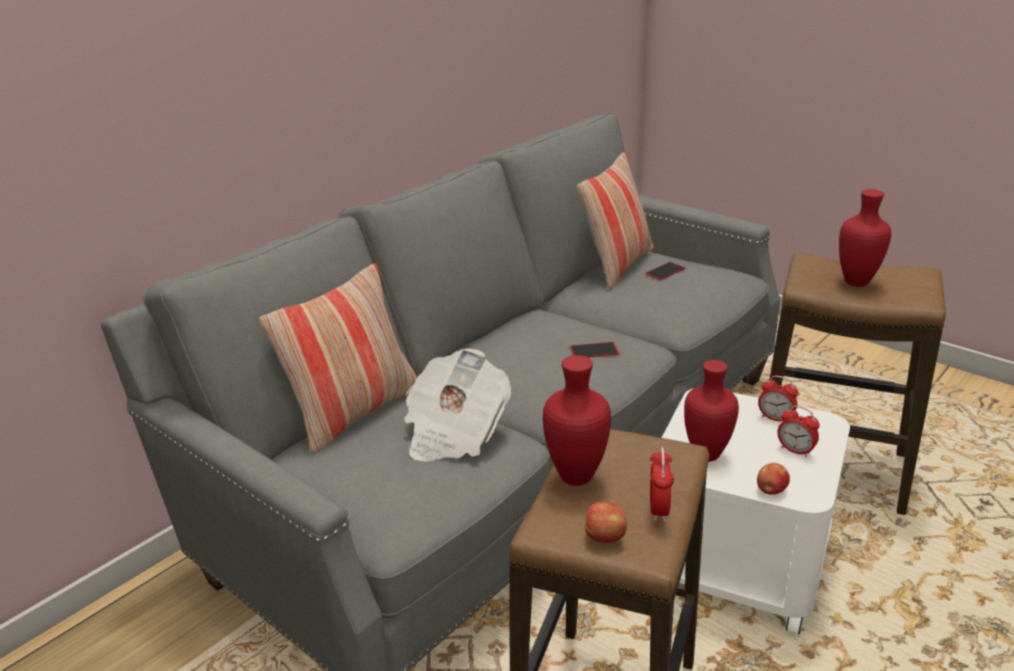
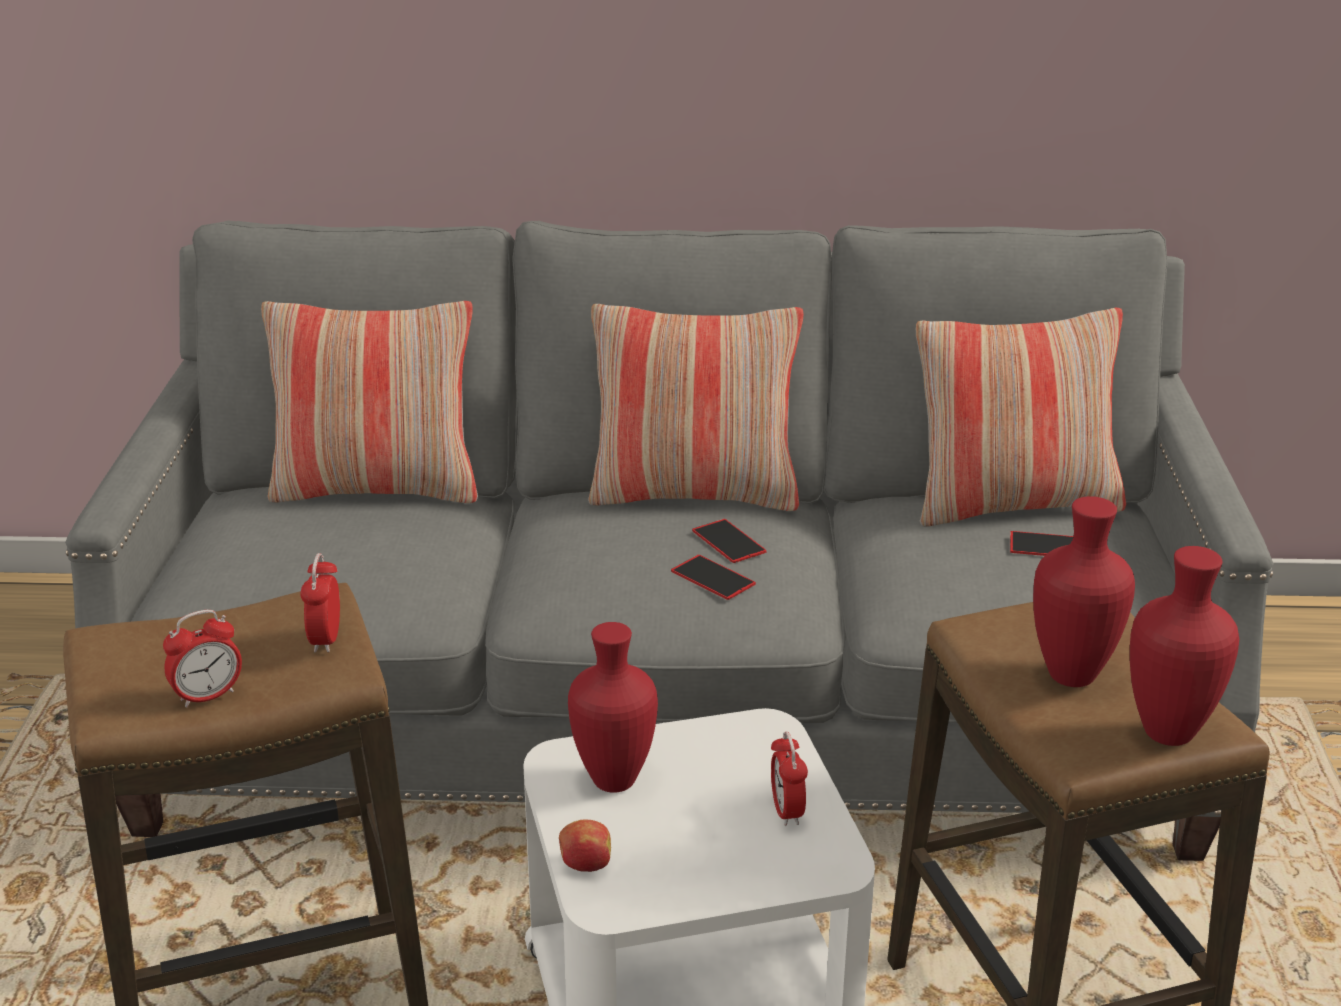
camera: 50 degrees right, 0 degrees up
(454, 432) = (396, 560): newspaper -> none
(501, 328) = (694, 493): none -> pillow
(565, 334) = (729, 541): none -> phone
(576, 475) = (233, 622): red vase -> red vase (1170, 731)
(605, 537) = (118, 677): apple -> none
(795, 450) = (717, 857): alarm clock -> alarm clock (325, 639)

